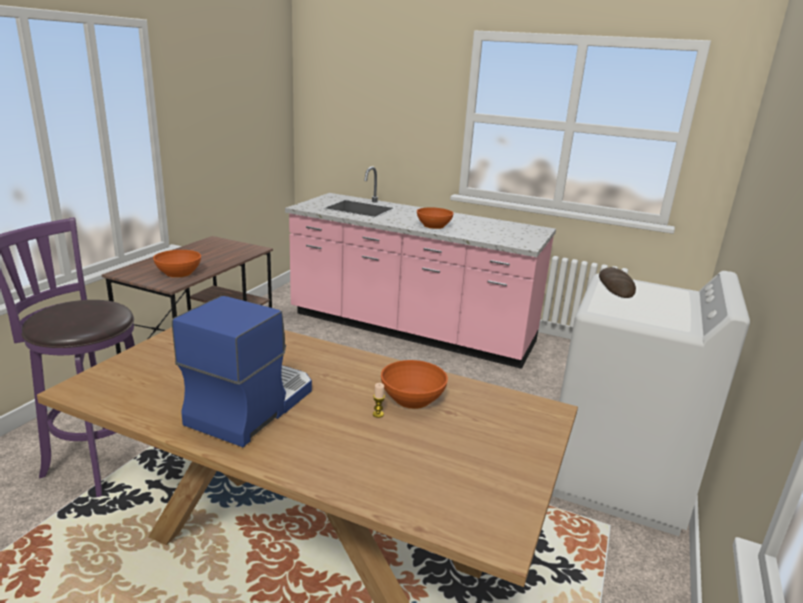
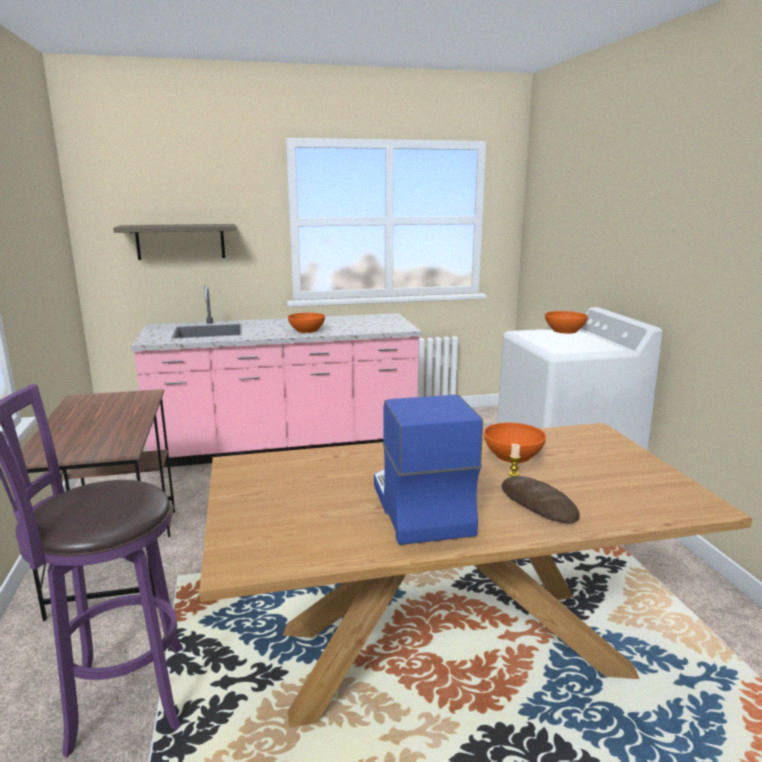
camera: 35 degrees left, 5 degrees down
(179, 273) = (108, 437): orange bowl -> orange bowl (564, 331)
(370, 124) = (180, 241): none -> shelf
(615, 286) = (535, 336): bread -> bread (538, 504)

